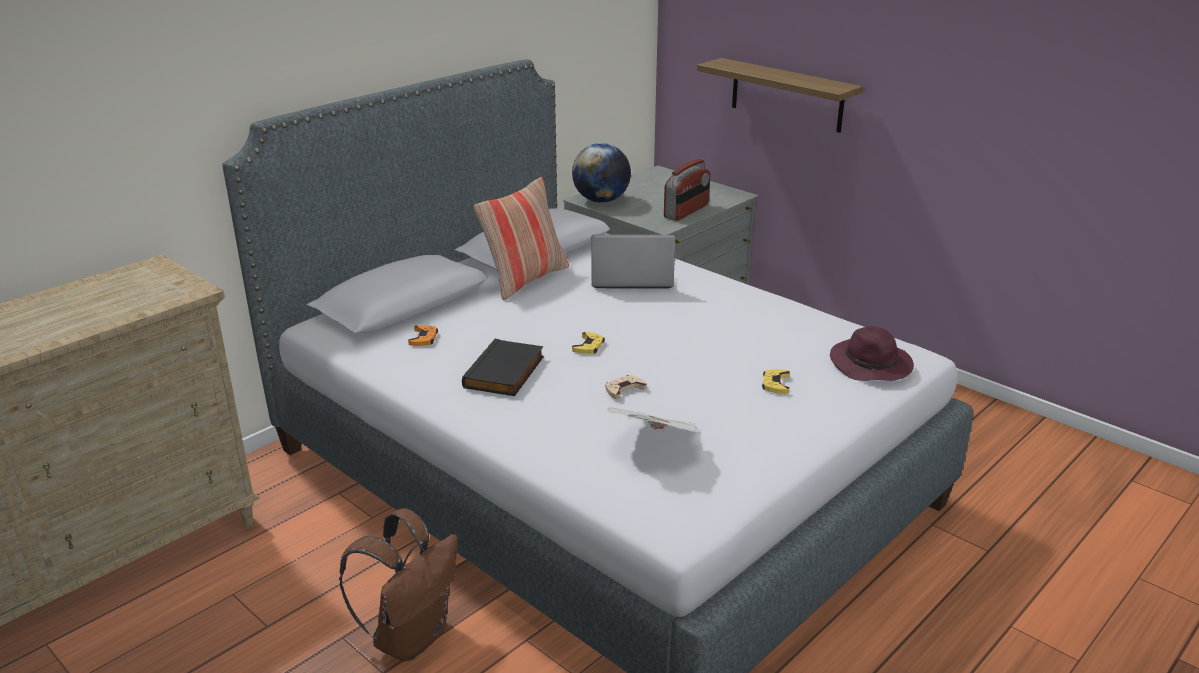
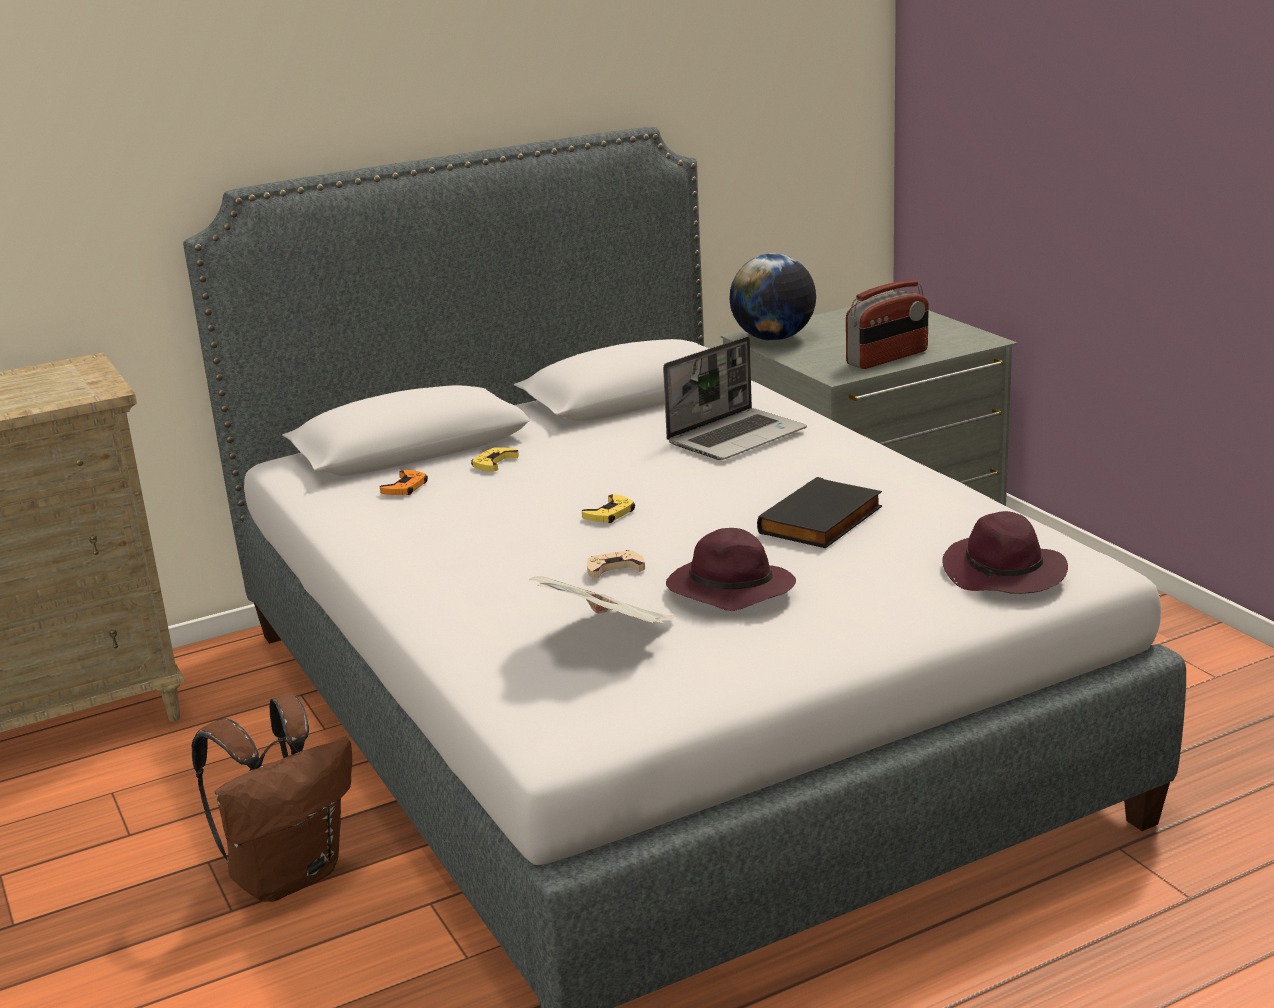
camera: 20 degrees right, 5 degrees down
(506, 373) = (476, 535): black book -> black book (822, 521)
(525, 279) = (591, 429): pillow -> none
(630, 278) = (737, 437): laptop -> laptop turned 120 degrees clockwise
(712, 398) = (728, 590): none -> purple hat
(775, 384) = (838, 583): yellow game controller -> yellow game controller (494, 463)
(786, 95) = (1051, 187): shelf -> none

